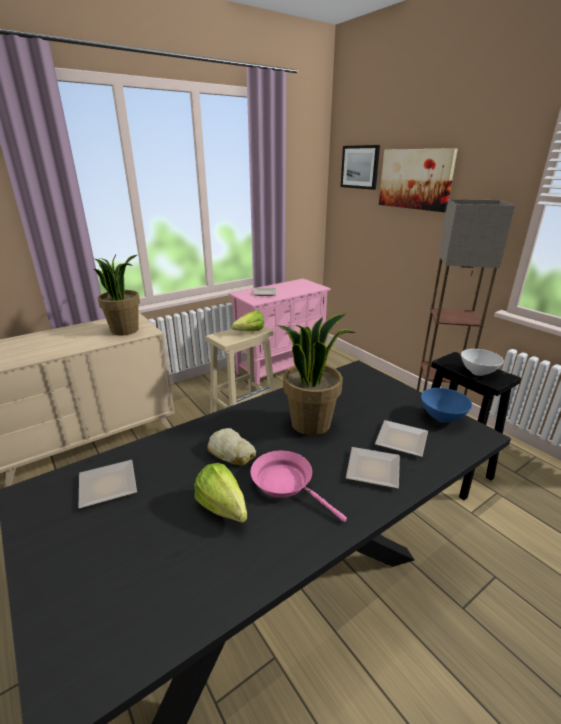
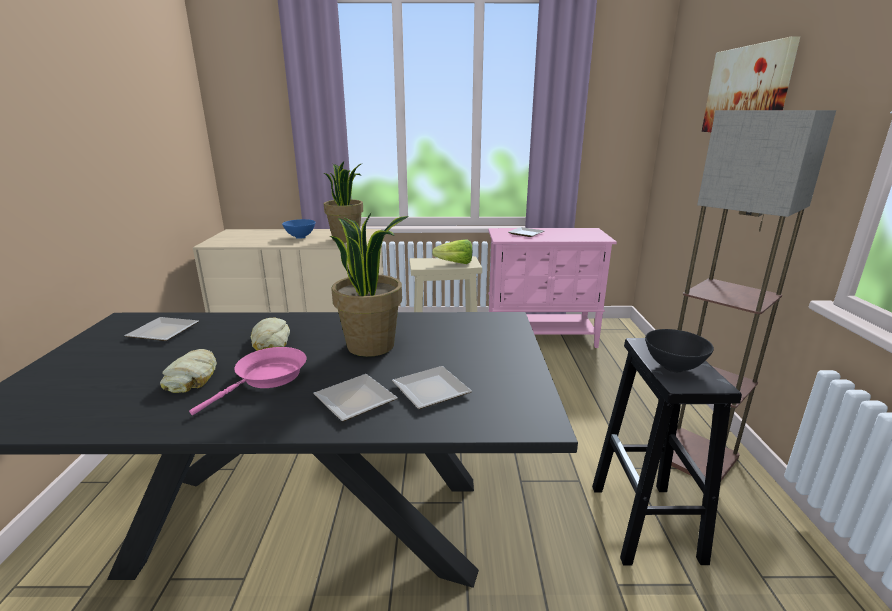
camera: 35 degrees right, 5 degrees down
(224, 512) = (193, 377): lettuce -> bread
(286, 483) = (267, 378): pink frying pan -> pink frying pan turned 45 degrees clockwise
(360, 167) = (693, 81): picture -> none
(442, 418) = (519, 390): blue bowl -> blue bowl (300, 237)
(477, 372) = (673, 367): white bowl -> black bowl

